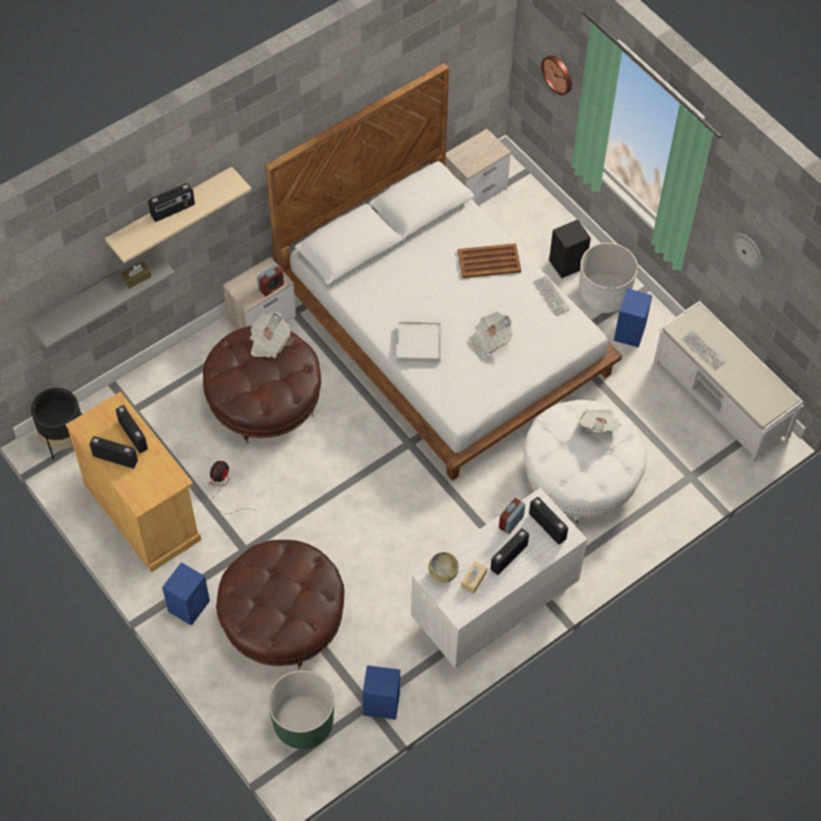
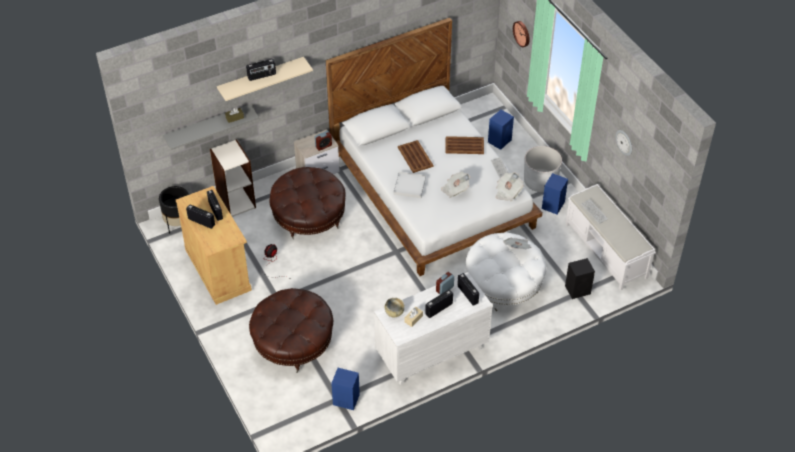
camera: 10 degrees right, 10 degrees down
(146, 389) = (236, 201): none -> bookcase
(189, 605) = (235, 326): blue speaker -> blue speaker (500, 140)
(268, 342) = (315, 176): newspaper -> newspaper (507, 192)
(303, 723) = (293, 404): green planter -> none
(417, 290) = (415, 156): none -> brown tray
(476, 189) = (469, 113): nightstand -> none
(568, 263) = (520, 161): black speaker -> black speaker (578, 289)

